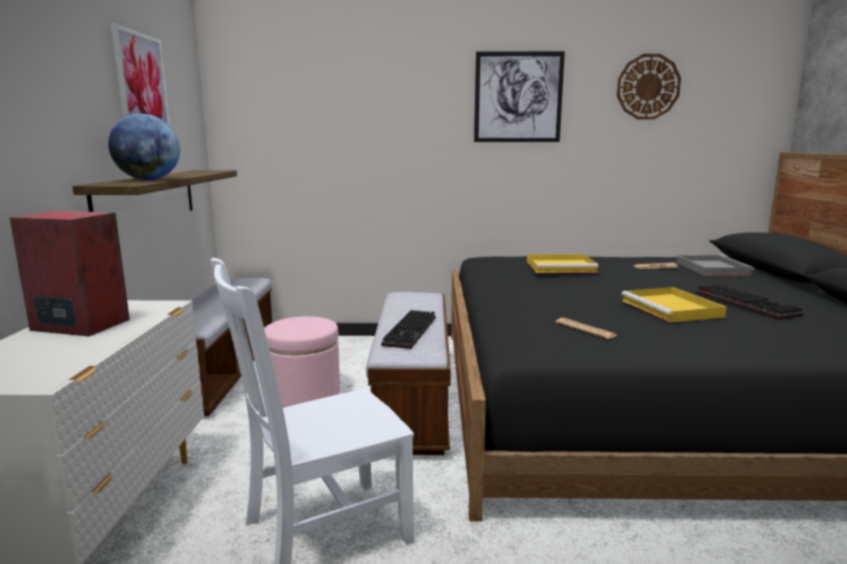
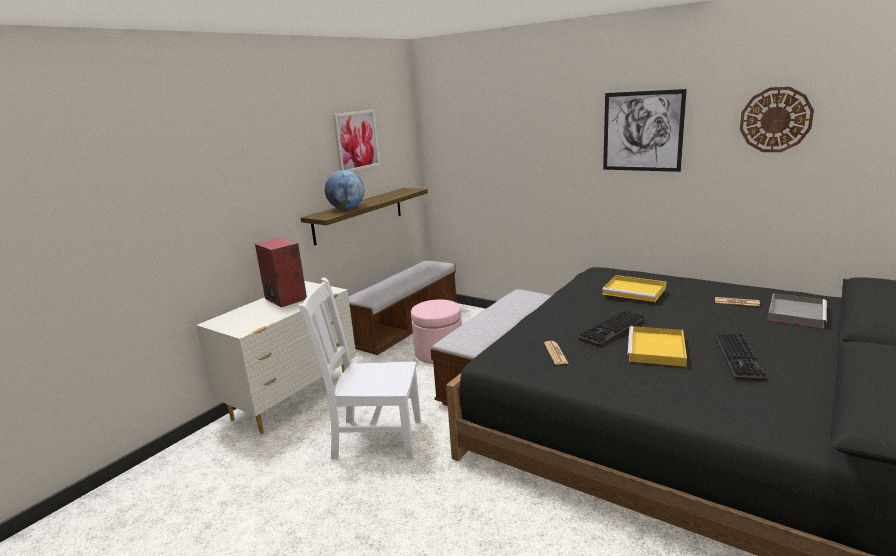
camera: 35 degrees right, 5 degrees up
(411, 332) = (482, 327): keyboard -> keyboard (612, 331)

